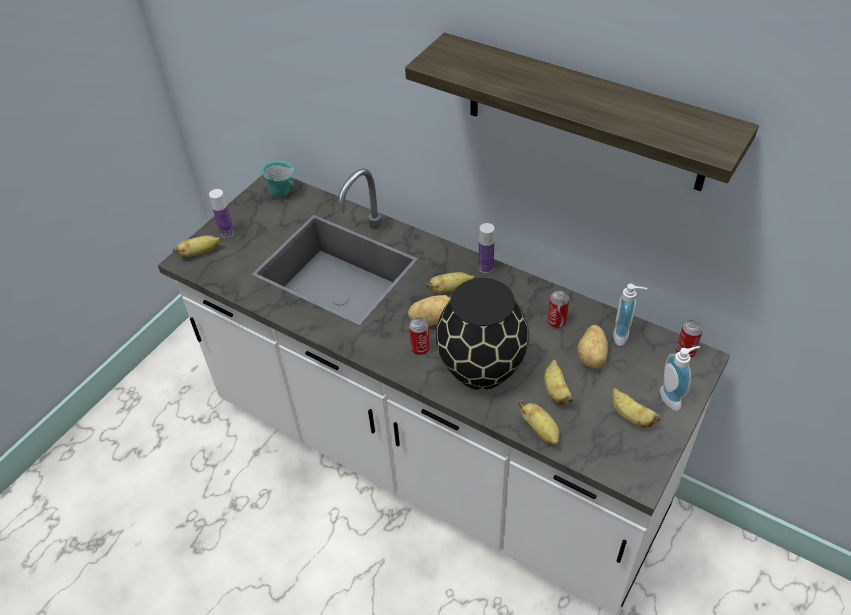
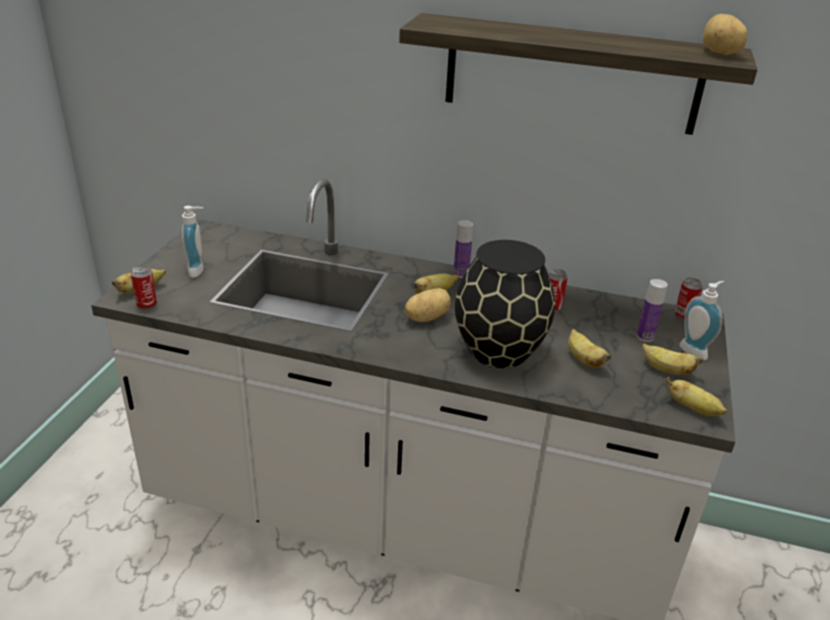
camera: 20 degrees left, 15 degrees down
(227, 232) = (167, 271): bottle -> bottle (645, 336)
(283, 194) = (220, 236): turquoise mug -> none
(420, 348) = (426, 342): can -> can (147, 305)
(540, 431) = (587, 393): banana -> banana (693, 409)
(592, 356) = (602, 329): potato -> potato (720, 53)
(624, 335) = (621, 310): soap dispenser -> soap dispenser (199, 270)

